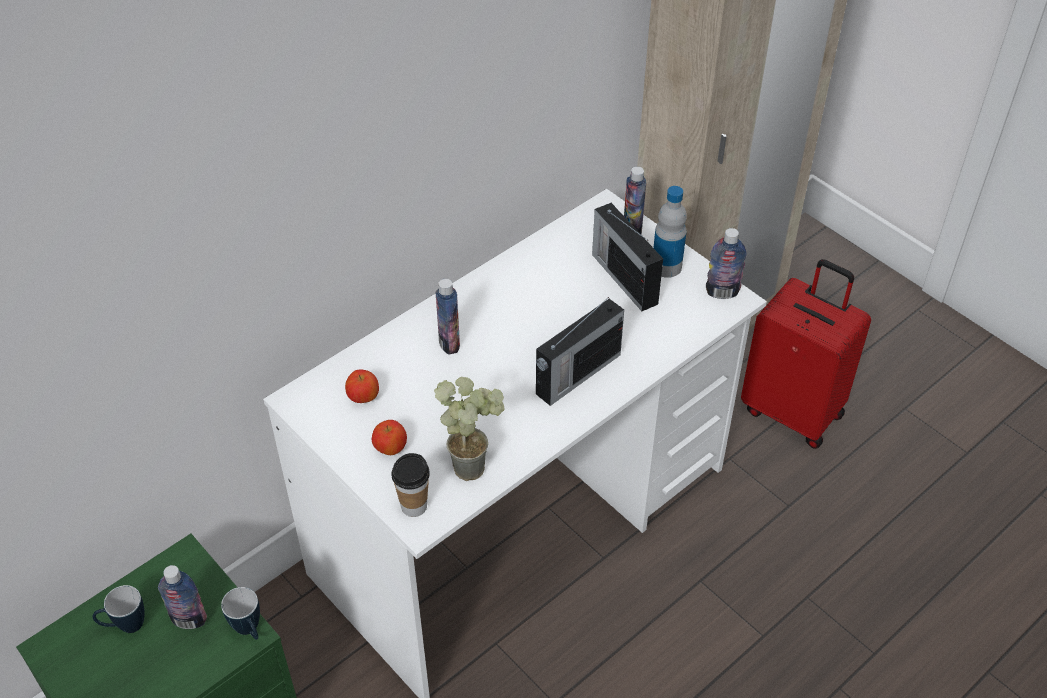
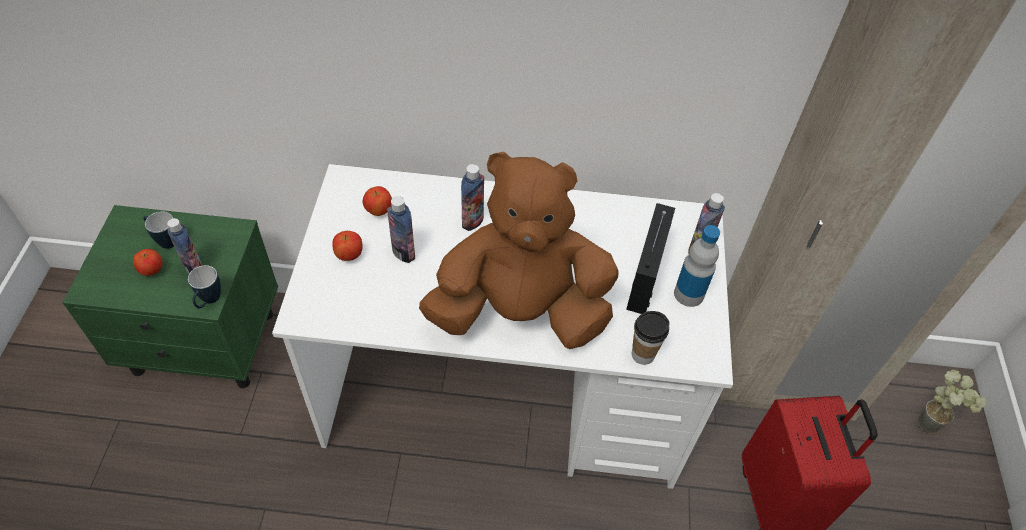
camera: 45 degrees right, 5 degrees up
(152, 659) = (152, 270): none -> apple
(414, 506) = (311, 302): cup -> cup (643, 354)
(474, 463) = (380, 309): potted plant -> potted plant (933, 424)
(576, 375) = (520, 312): radio -> brown plush toy
(722, 292) = (706, 348): bottle -> bottle (403, 252)

